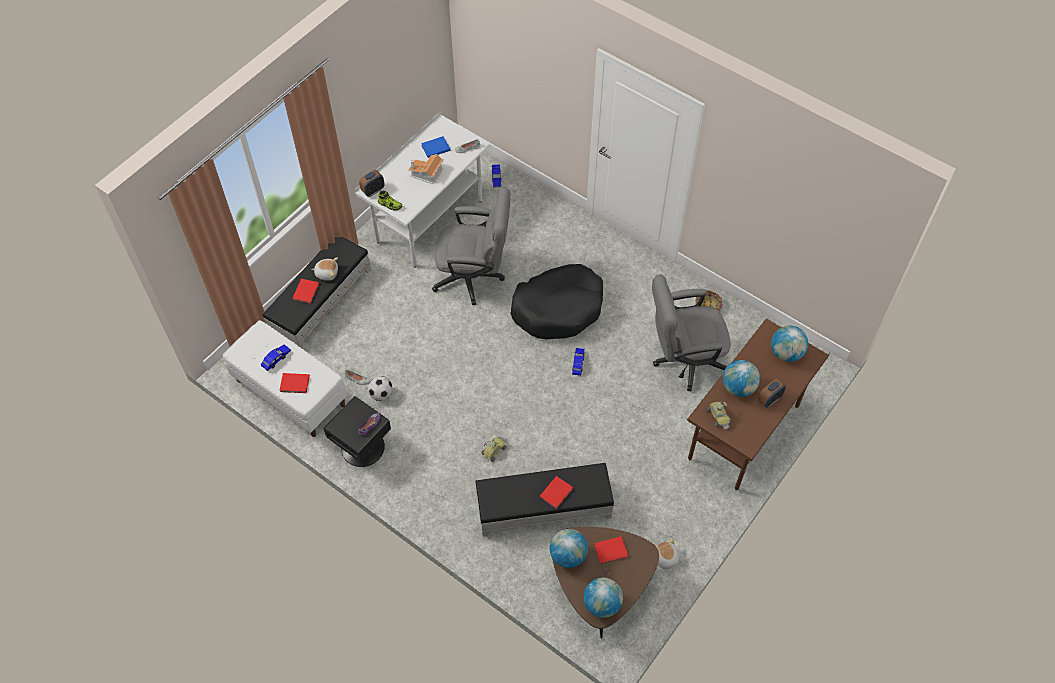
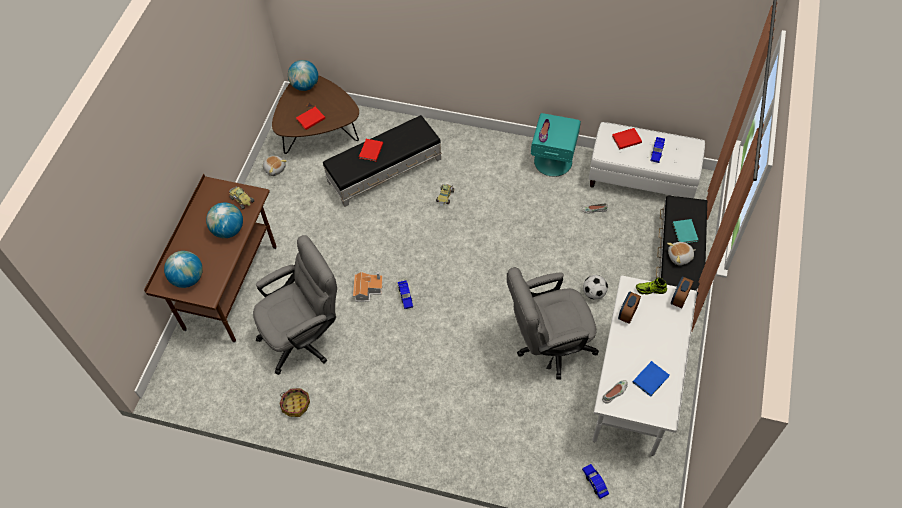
camera: 160 degrees right, 0 degrees up
(306, 291) = (684, 233): red book -> turquoise book
(362, 448) = (553, 160): black nightstand -> turquoise nightstand
(381, 394) = (565, 205): football -> football (593, 293)
(426, 174) = (638, 341): toy house -> toy house (368, 289)
(558, 308) = (448, 344): black dog bed -> none
(568, 555) = (342, 105): globe -> none
(769, 399) = (197, 229): alarm clock -> alarm clock (627, 314)

